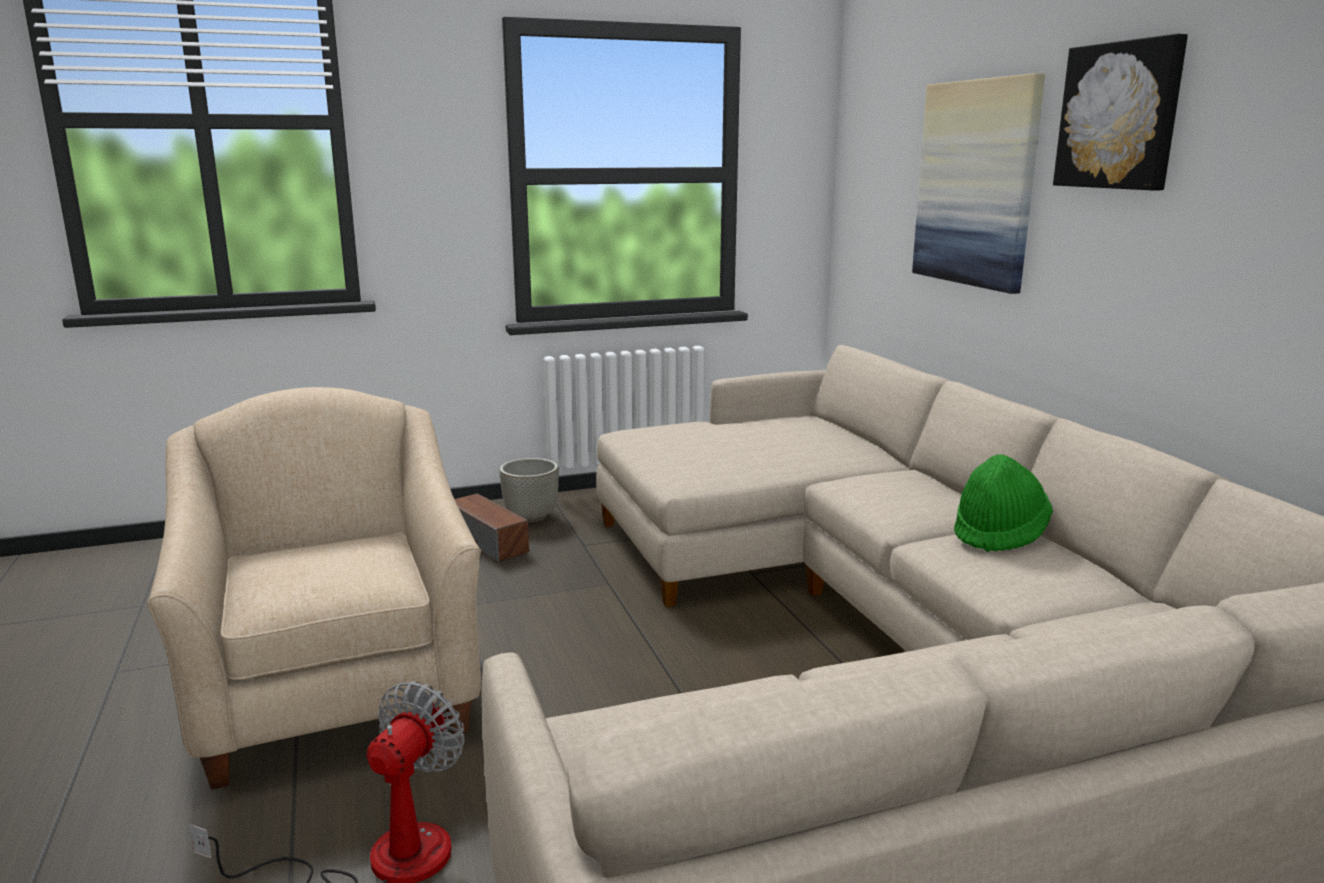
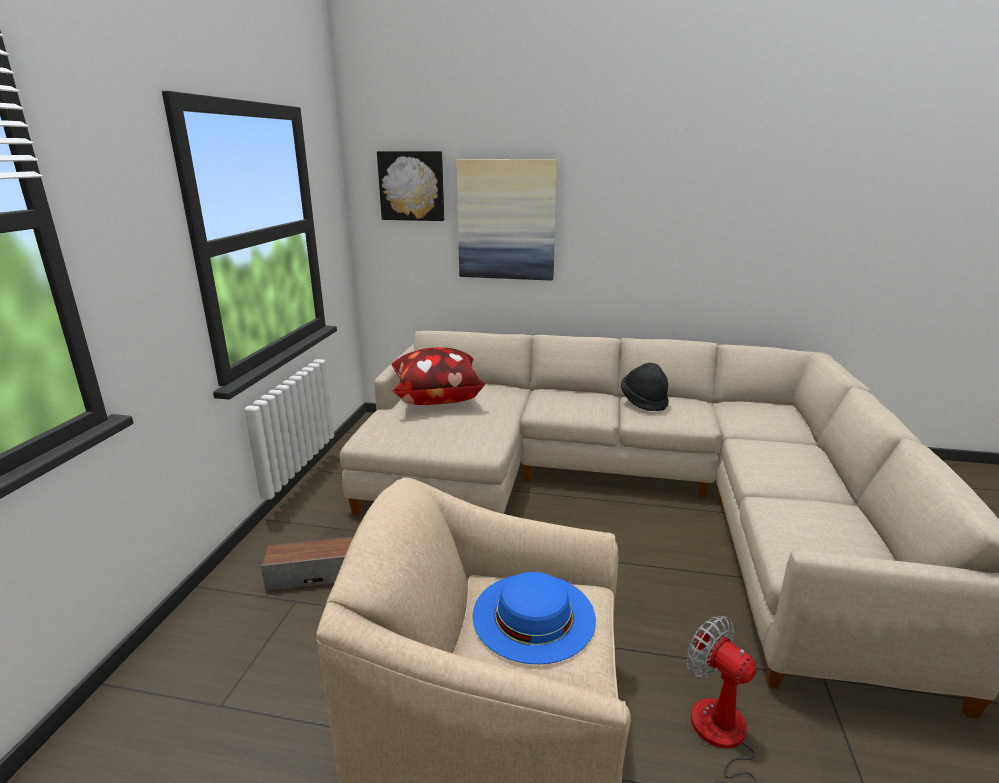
camera: 60 degrees left, 5 degrees up
(330, 560) = (533, 615): none -> blue hat
(531, 517) = (297, 541): grey planter -> none
(764, 428) = (436, 398): none -> pillow
(999, 534) = (644, 401): green hat -> black hat
(1120, 116) = (614, 185): picture -> picture (412, 186)

